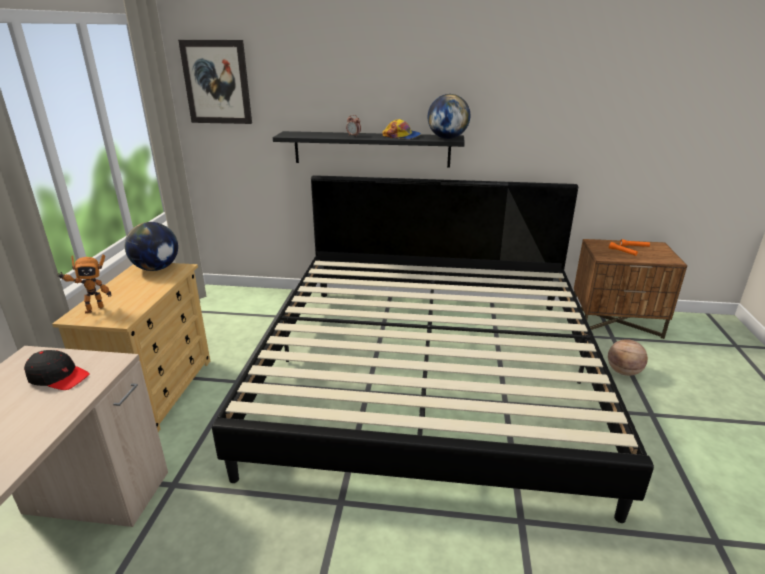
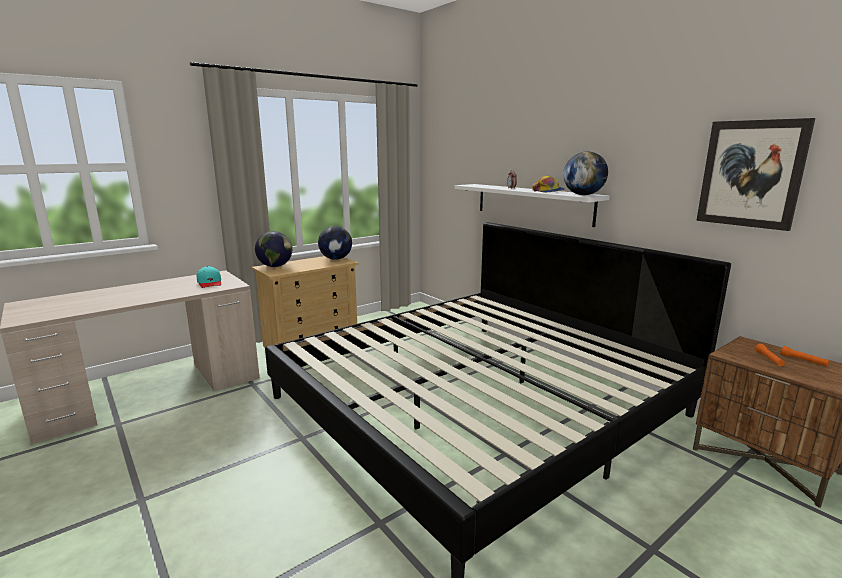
camera: 45 degrees right, 10 degrees down
(58, 377) = (210, 283): black cap -> turquoise cap
(93, 309) = (275, 266): toy robot -> globe
(217, 82) = (442, 145): picture -> picture (751, 174)
(371, 149) = (532, 203): black shelf -> white shelf
(623, 372) = (686, 501): basketball -> none

